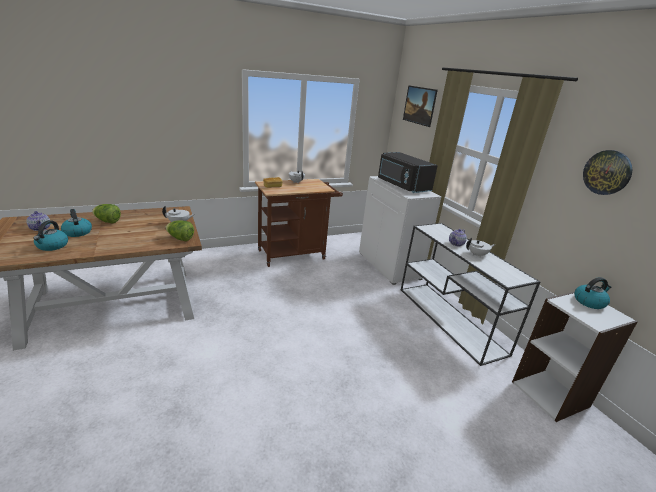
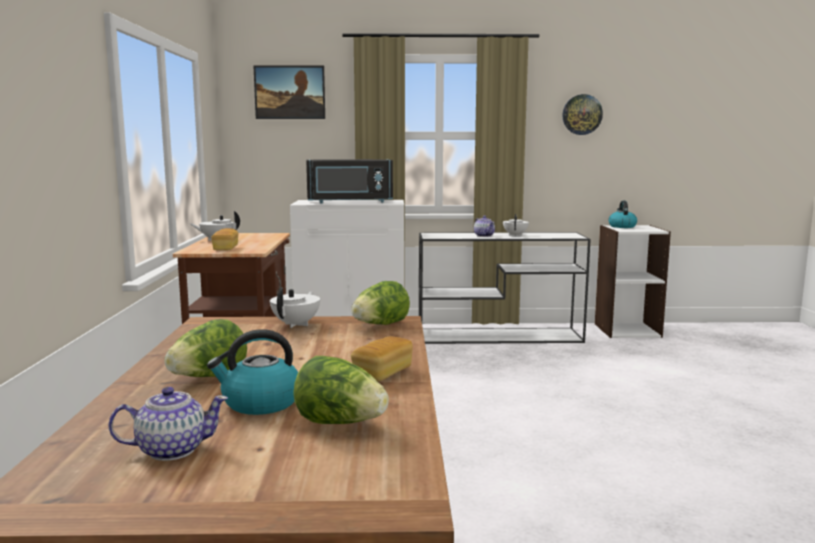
camera: 65 degrees left, 15 degrees down
(52, 246) = (340, 423): kettle -> lettuce
(106, 246) = (382, 373): none -> bread

